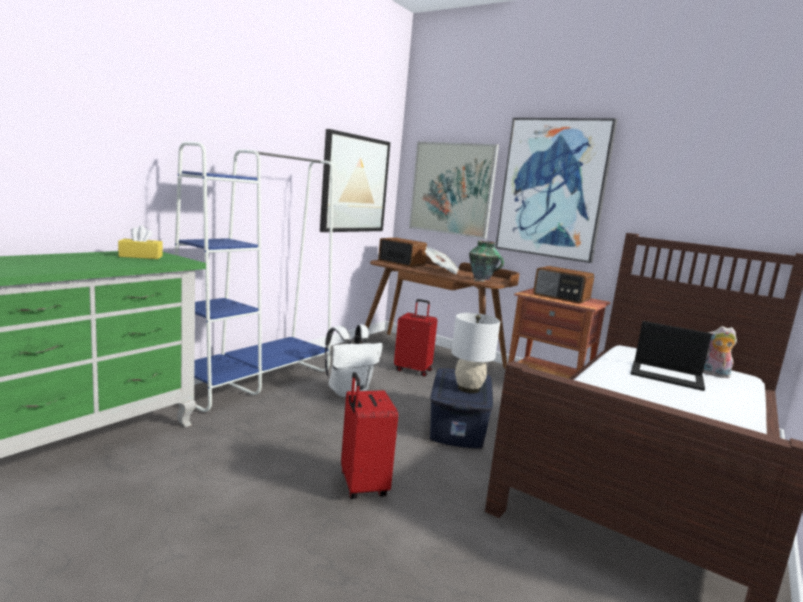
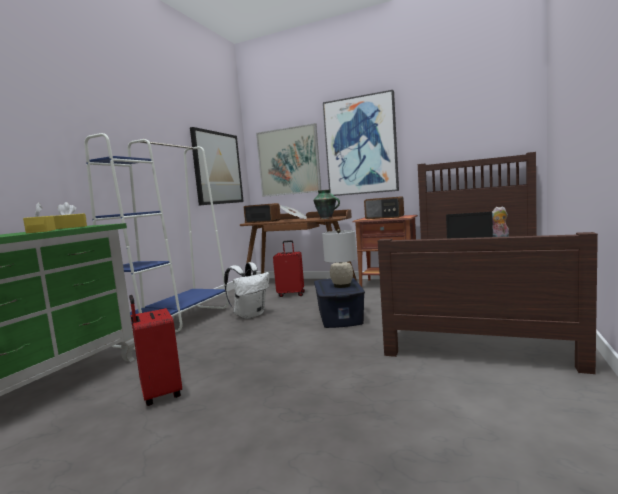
camera: 10 degrees left, 5 degrees down
(101, 264) = (41, 231): none -> yellow tissue box
(361, 485) = (288, 362): red suitcase -> red suitcase (159, 394)

